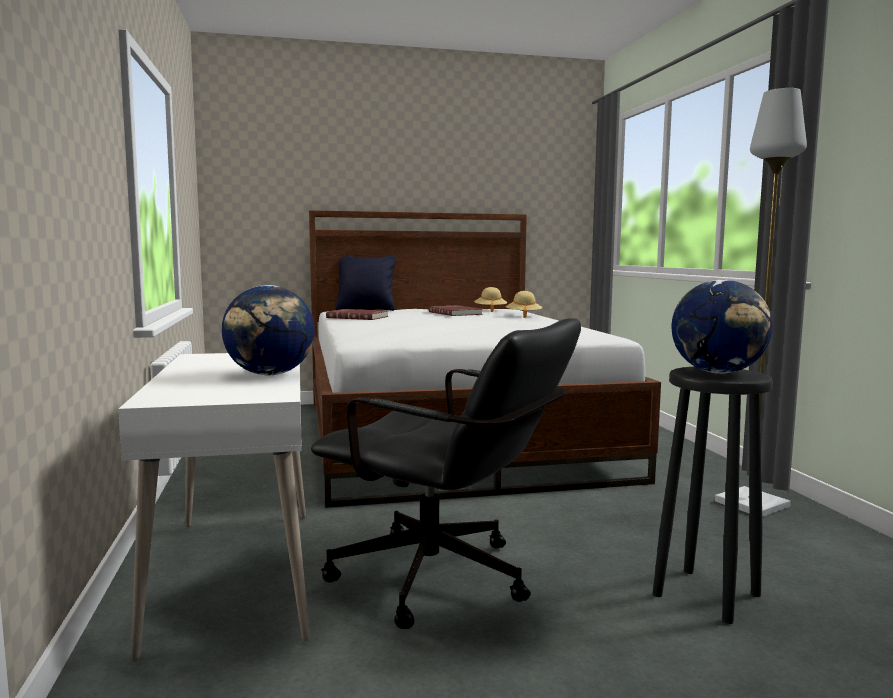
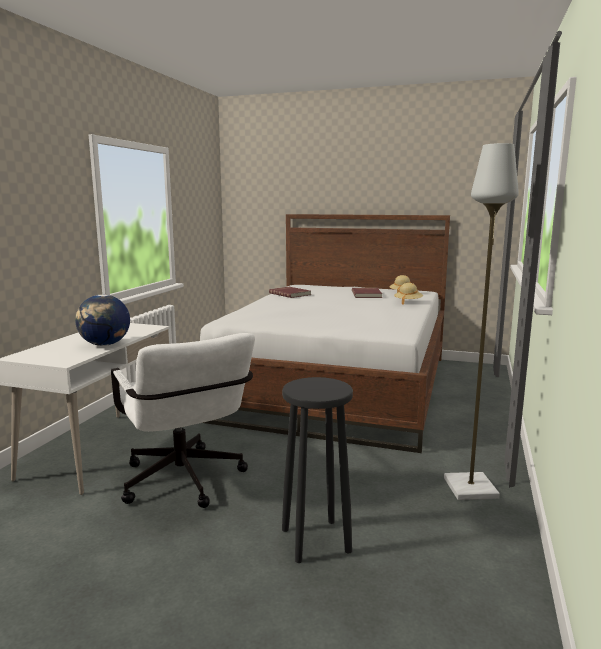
camera: 30 degrees right, 5 degrees up
(366, 309) = (319, 285): black pillow -> none
(447, 582) = (185, 484): black office chair -> white office chair
(718, 372) = (318, 386): globe -> none

